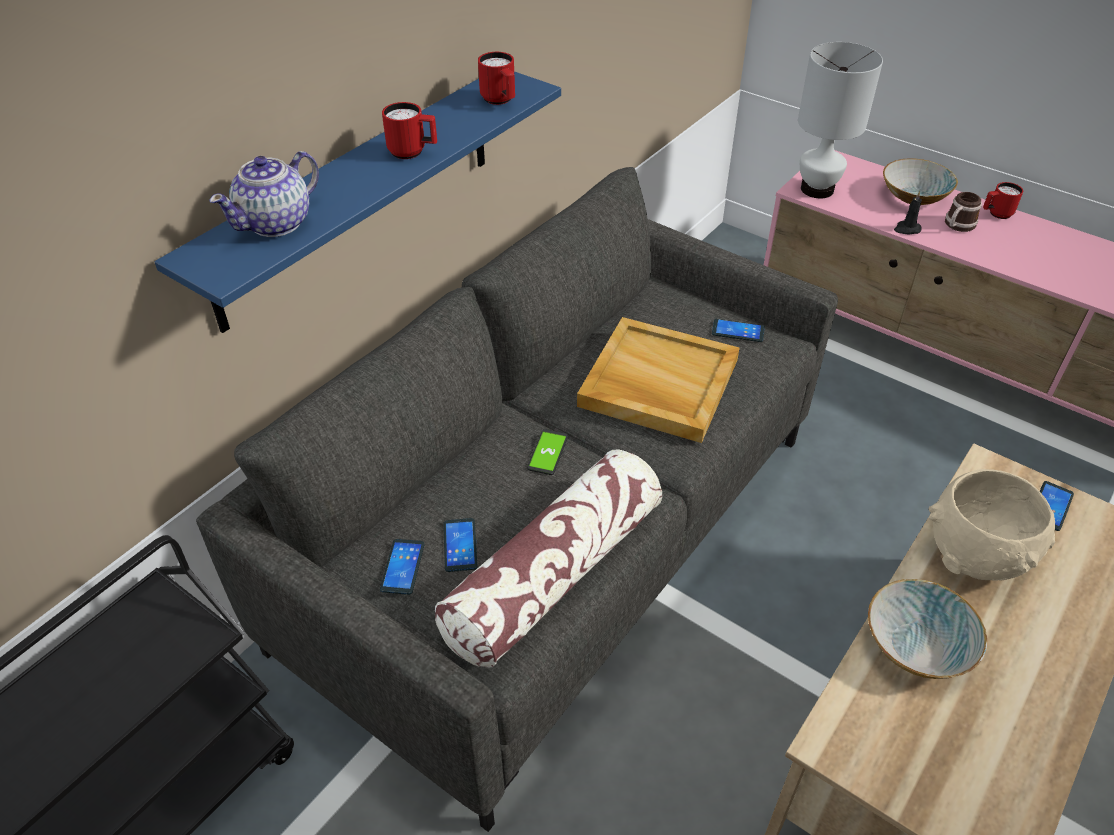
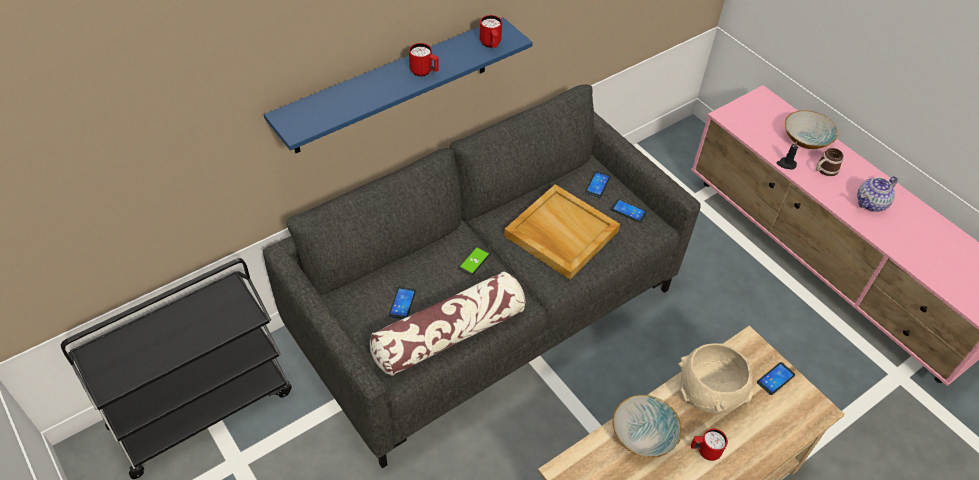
camera: 15 degrees right, 5 degrees up
(277, 223) = (333, 104): teapot -> teapot (871, 203)
(402, 567) = (366, 307): phone -> phone (597, 184)
(818, 189) = (739, 118): white table lamp -> none
(996, 214) = (858, 168): red mug -> red mug (704, 451)

